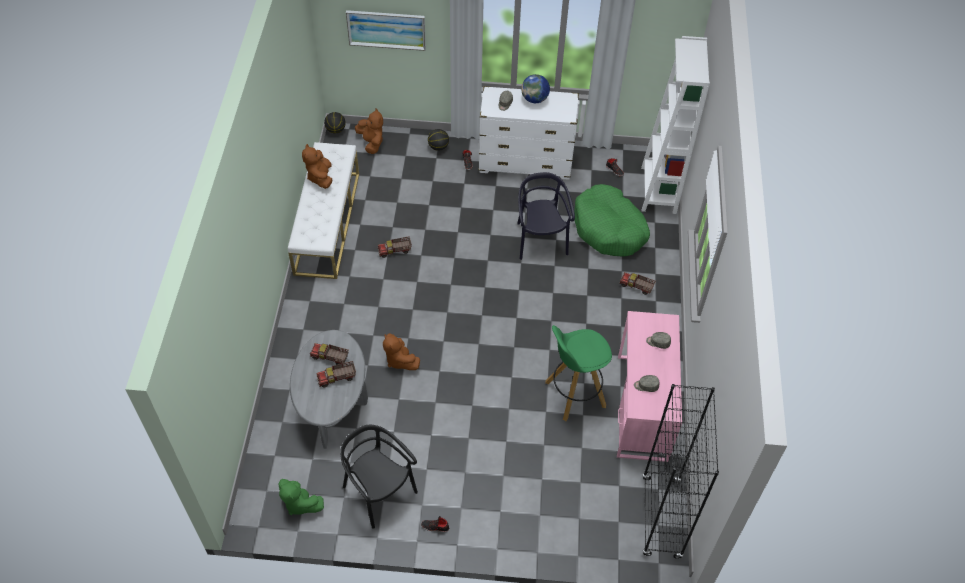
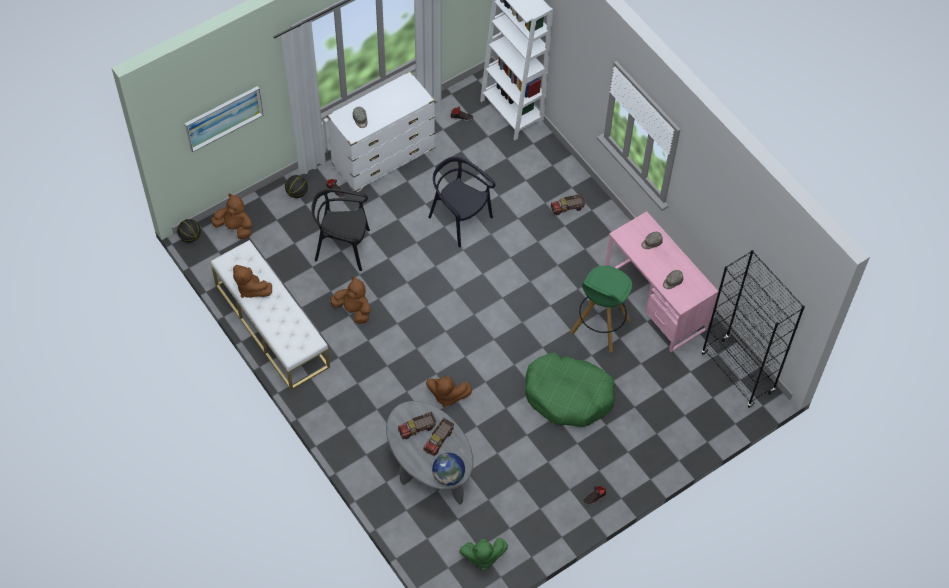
camera: 40 degrees left, 5 degrees up
(378, 492) = (531, 505): black chair -> black chair (343, 247)
(395, 251) = (353, 310): toy truck -> brown plush toy
(534, 99) = (380, 100): globe -> globe (448, 476)
(609, 228) = (503, 173): green dog bed -> green dog bed (568, 395)

